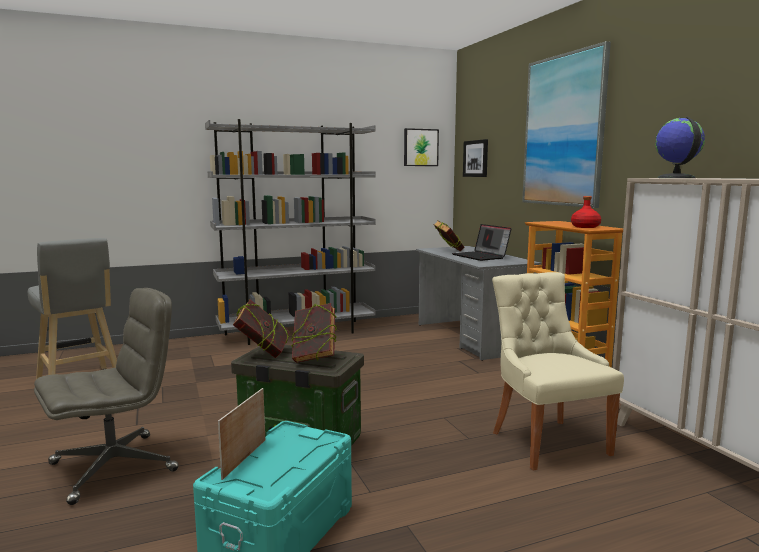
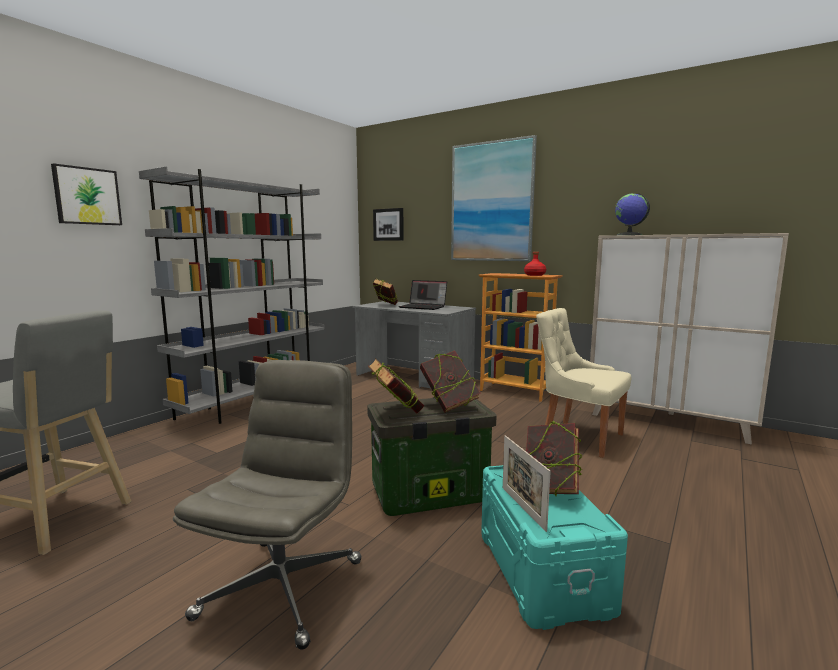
camera: 35 degrees left, 0 degrees up
(296, 454) = (550, 489): none -> book
(420, 147) = (335, 213): picture -> picture (87, 196)

